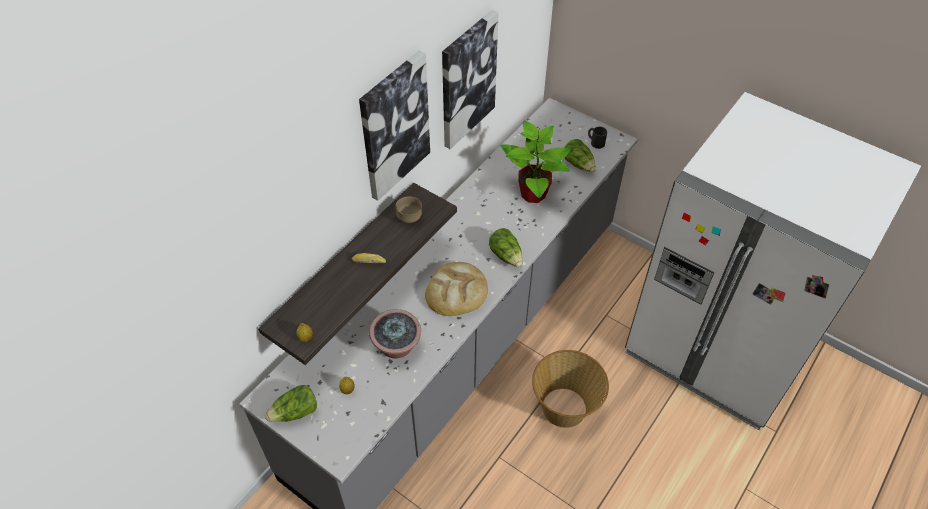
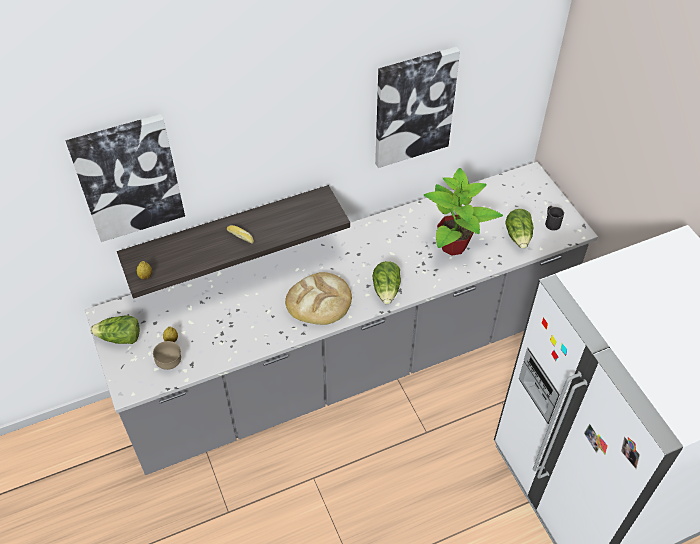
camera: 30 degrees right, 0 degrees up
(394, 126) = (306, 122): picture -> picture (128, 178)
(397, 347) = (235, 324): potted plant -> none
(409, 218) = (301, 215): brown bowl -> brown bowl (170, 363)
(565, 408) = (402, 466): basket -> none

